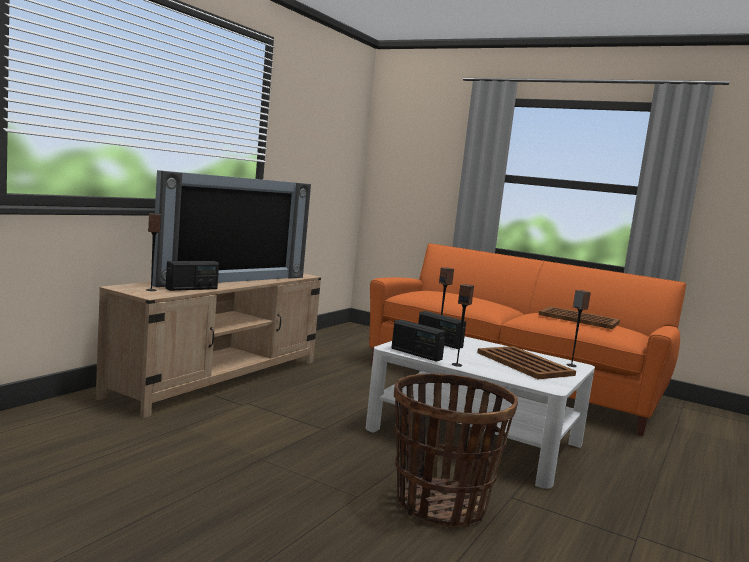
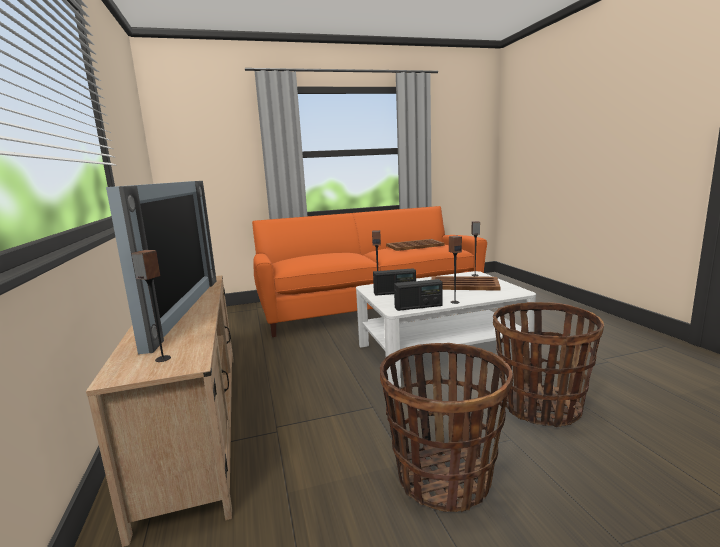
camera: 45 degrees left, 5 degrees up
(192, 289) = (191, 335): radio -> none
(263, 475) = (443, 477): none -> basket

